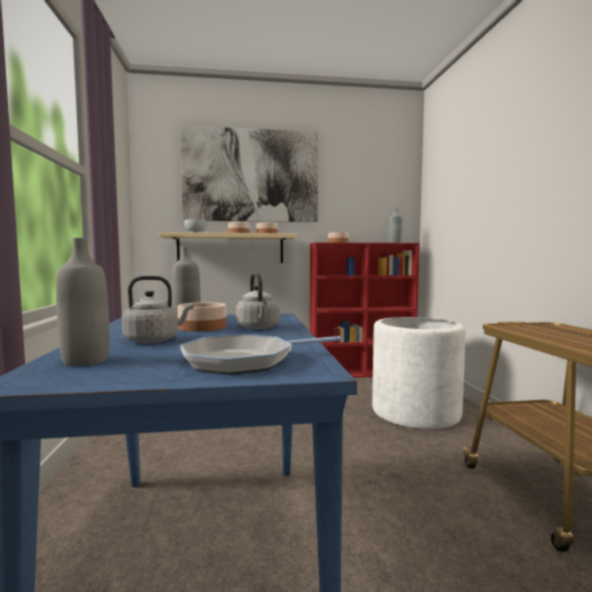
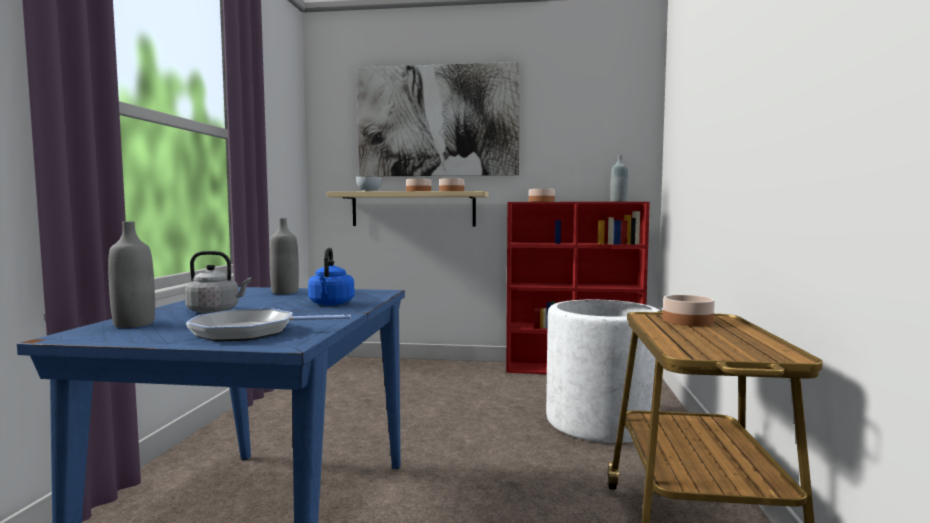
camera: 15 degrees right, 0 degrees up
(202, 327) = (281, 301): bowl -> bowl (687, 321)
(258, 328) = (331, 304): grey kettle -> blue kettle

